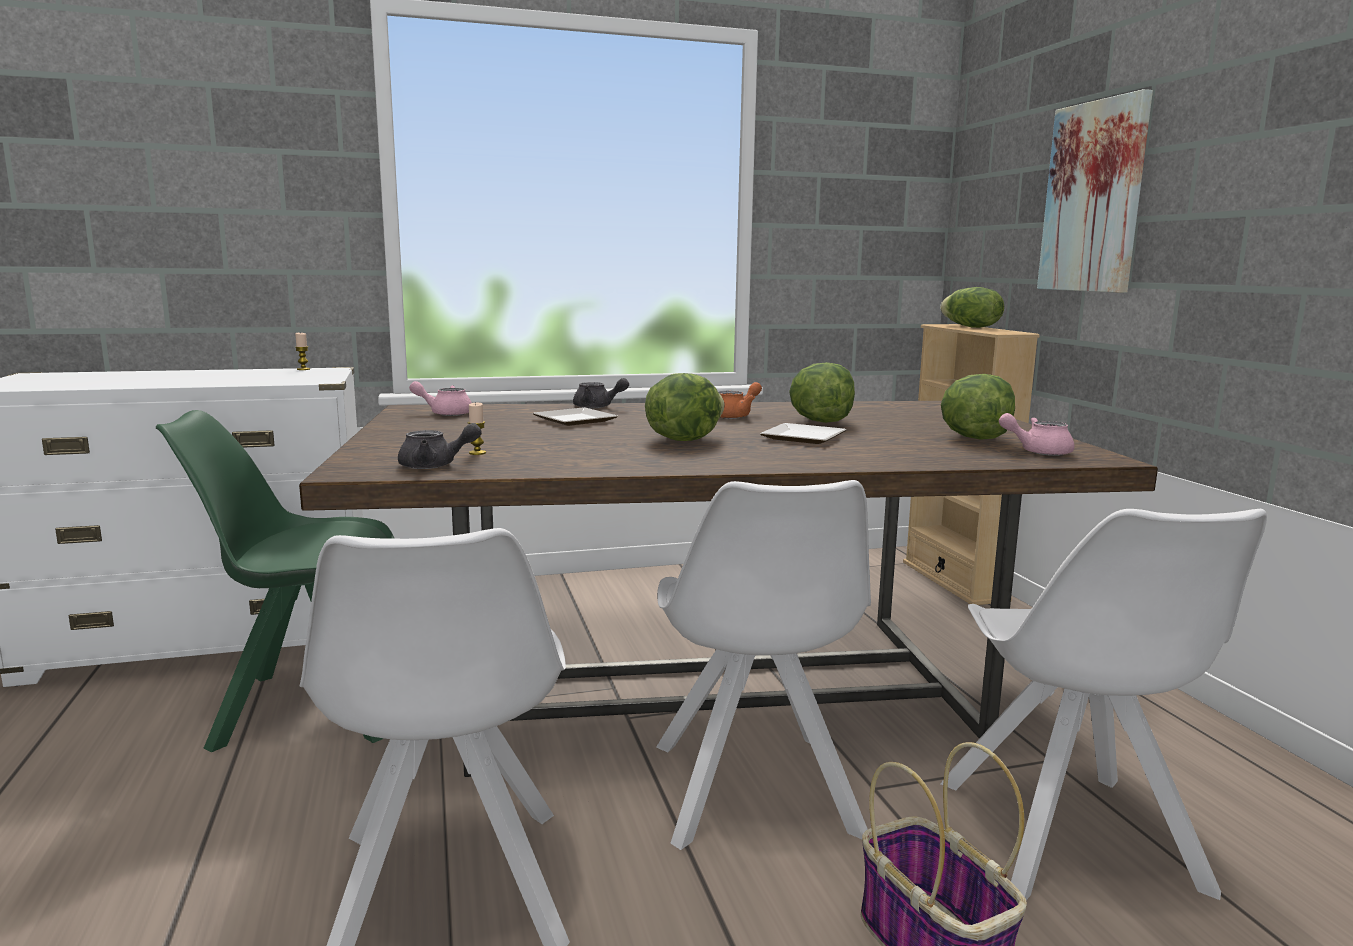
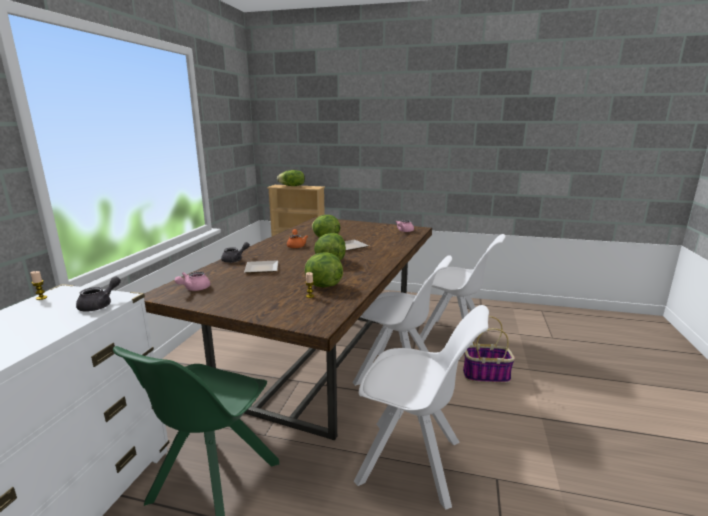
camera: 60 degrees left, 5 degrees up
(435, 466) = (327, 307): grey teapot -> grey teapot (100, 305)
(975, 438) = (377, 231): lettuce -> lettuce (322, 285)
(1094, 197) = (340, 136): picture -> none

